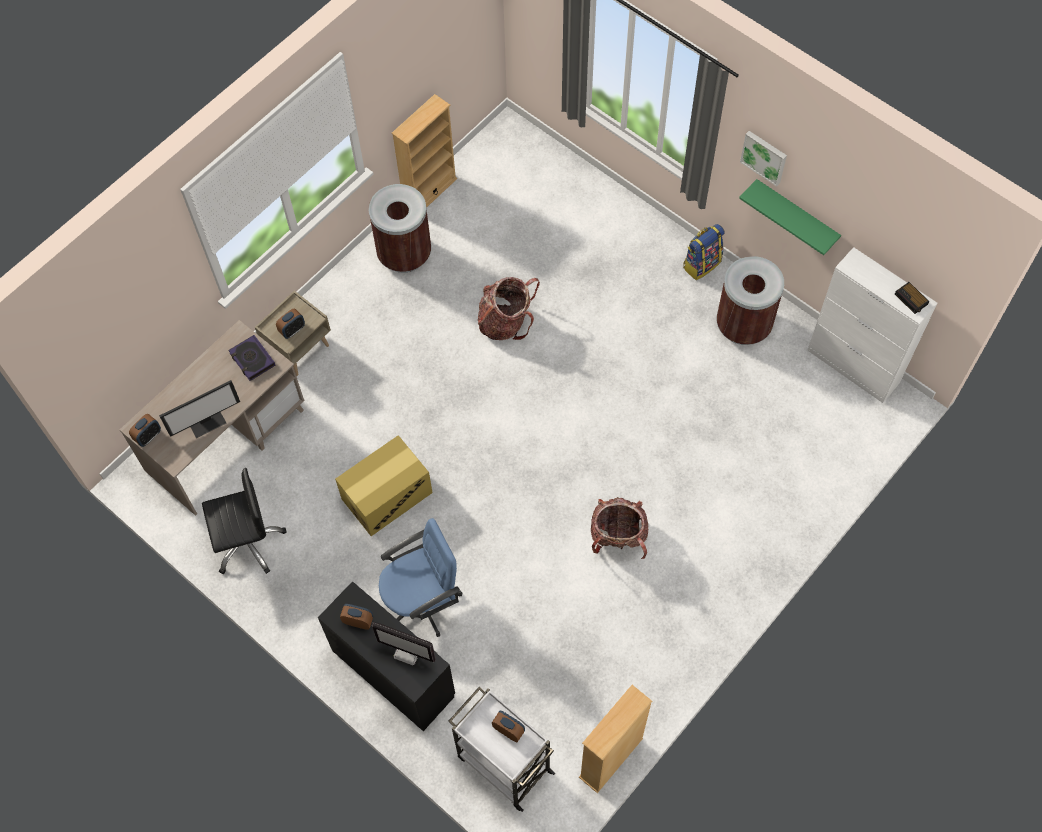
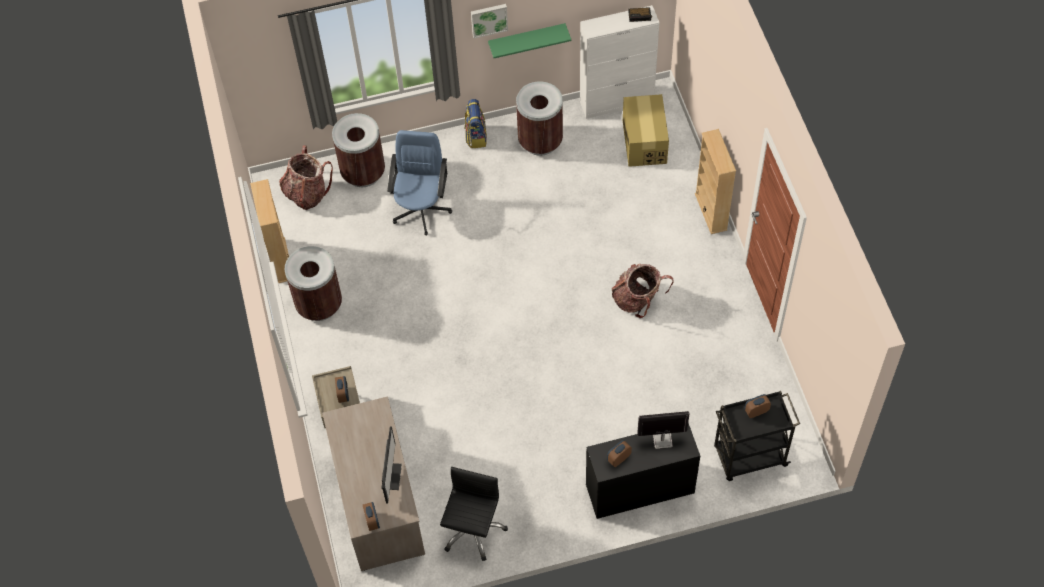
camera: 55 degrees left, 5 degrees down
(252, 359) = (363, 421): book -> none
(386, 496) = (504, 421): cardboard box -> cardboard box (644, 142)
(408, 651) = (662, 440): monitor -> monitor turned 150 degrees counterclockwise
(422, 601) = (599, 442): blue office chair -> blue office chair (421, 209)
(503, 763) = (749, 457): white cart -> black cart
(506, 322) = (426, 273): backpack -> backpack (307, 193)
(580, 195) = (363, 172): none -> brown trash can
(611, 758) = (786, 392): beige bookcase -> beige bookcase (711, 211)

